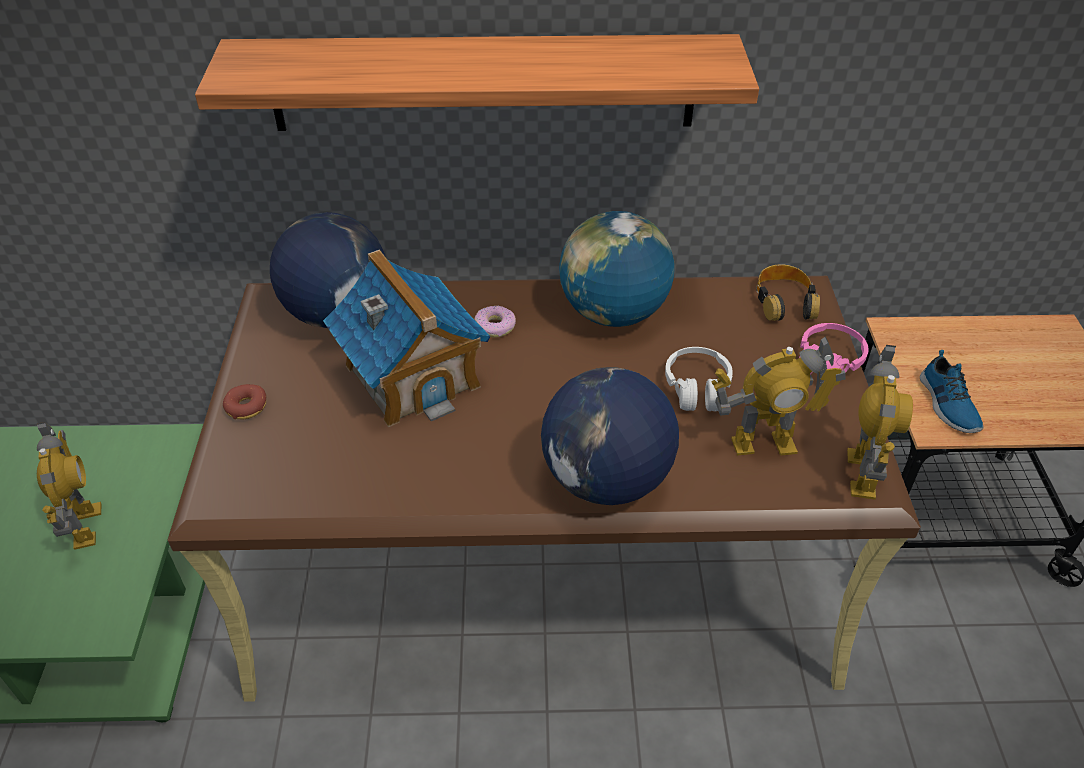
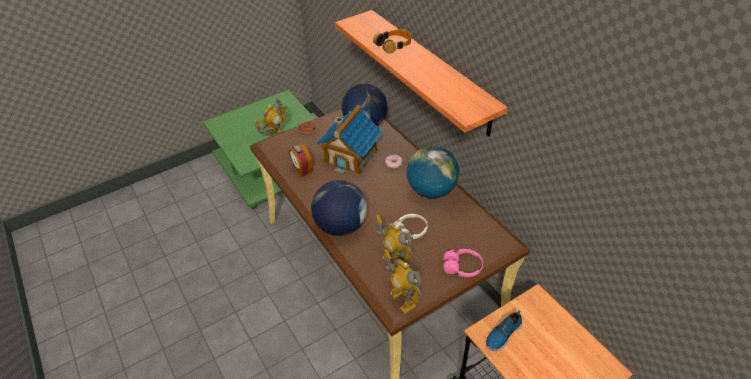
camera: 60 degrees right, 0 degrees up
(371, 471) = (302, 169): none -> alarm clock
(784, 301) = (490, 239): headphones -> headphones (393, 45)
(862, 473) = (402, 300): toy robot -> toy robot turned 75 degrees clockwise

